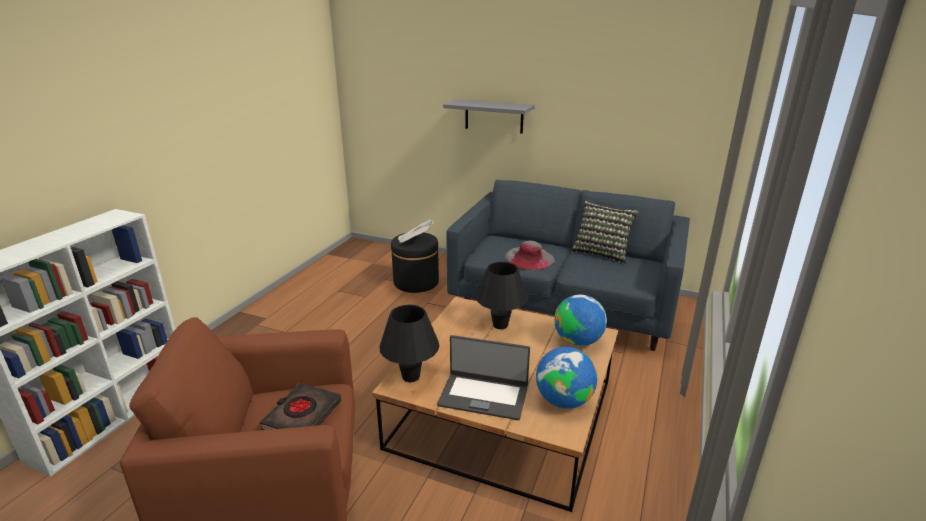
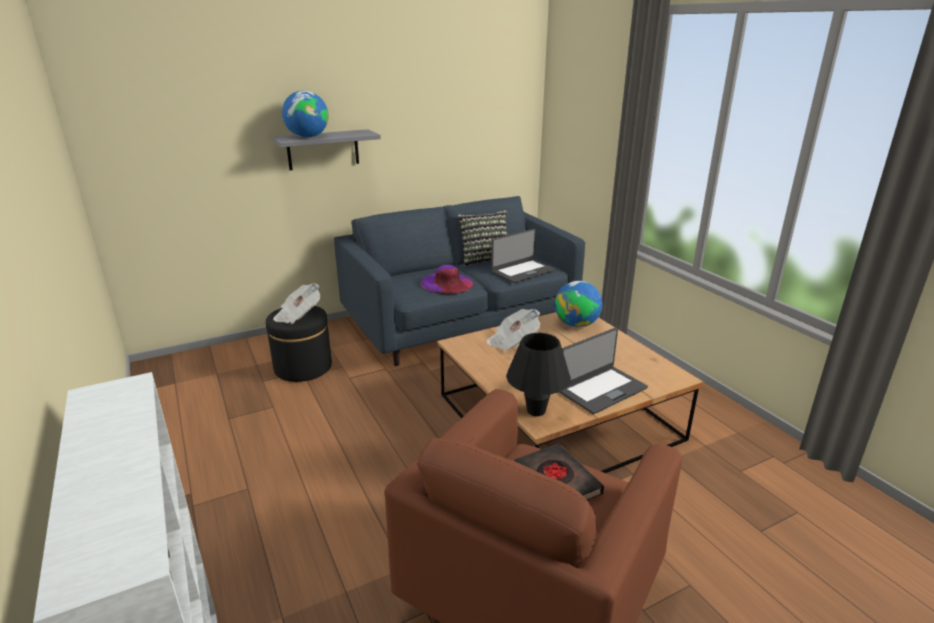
camera: 50 degrees left, 0 degrees up
(500, 325) = (513, 341): black table lamp -> newspaper
(529, 258) = (447, 283): grey hat -> purple hat
(563, 401) = (641, 362): globe -> globe (307, 137)
(611, 275) = (522, 271): none -> laptop

